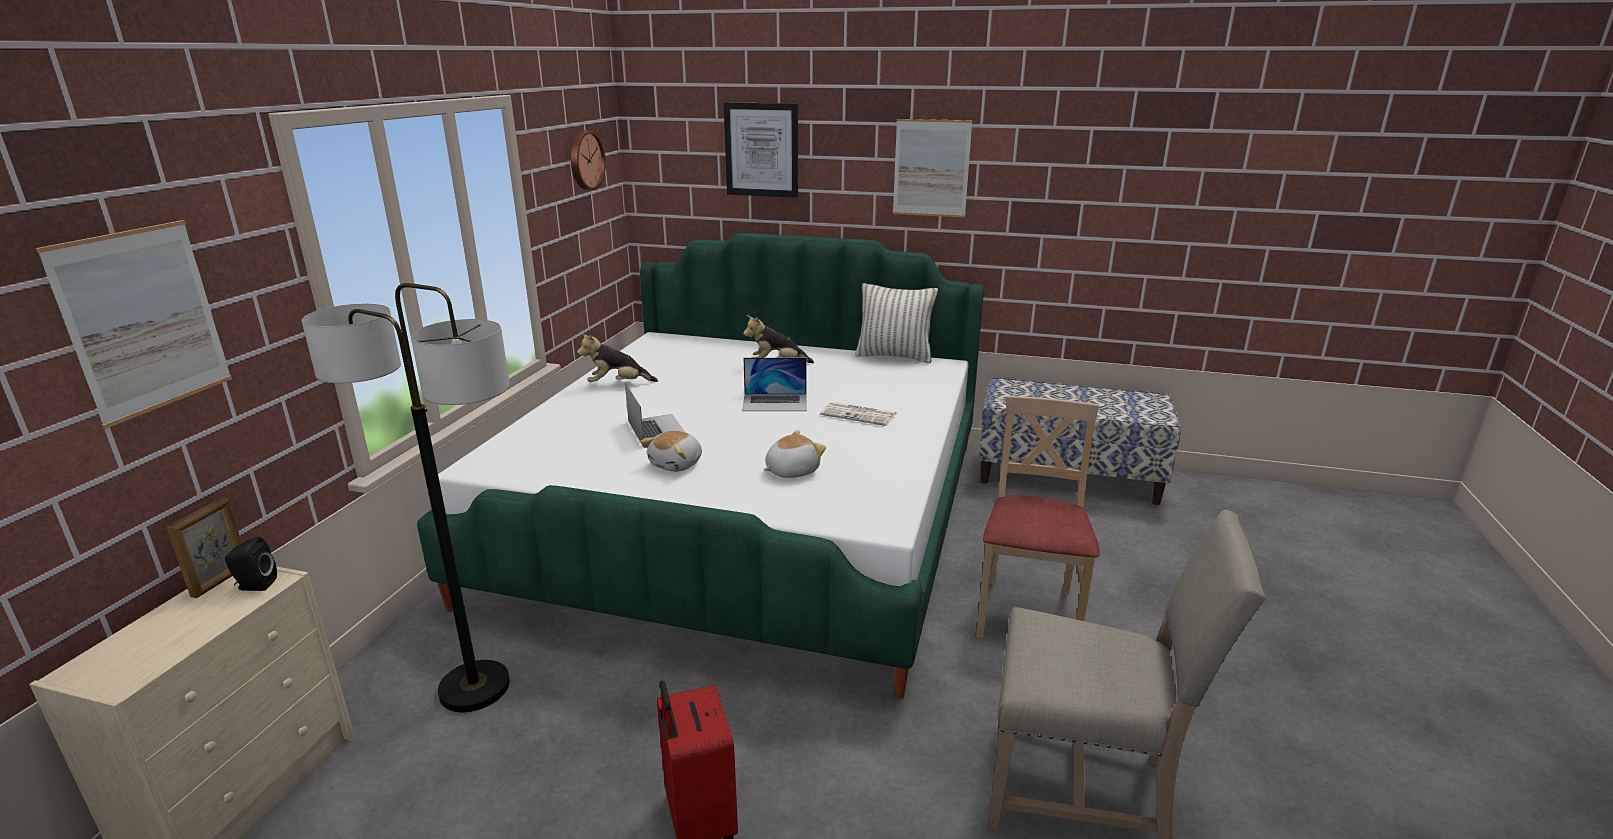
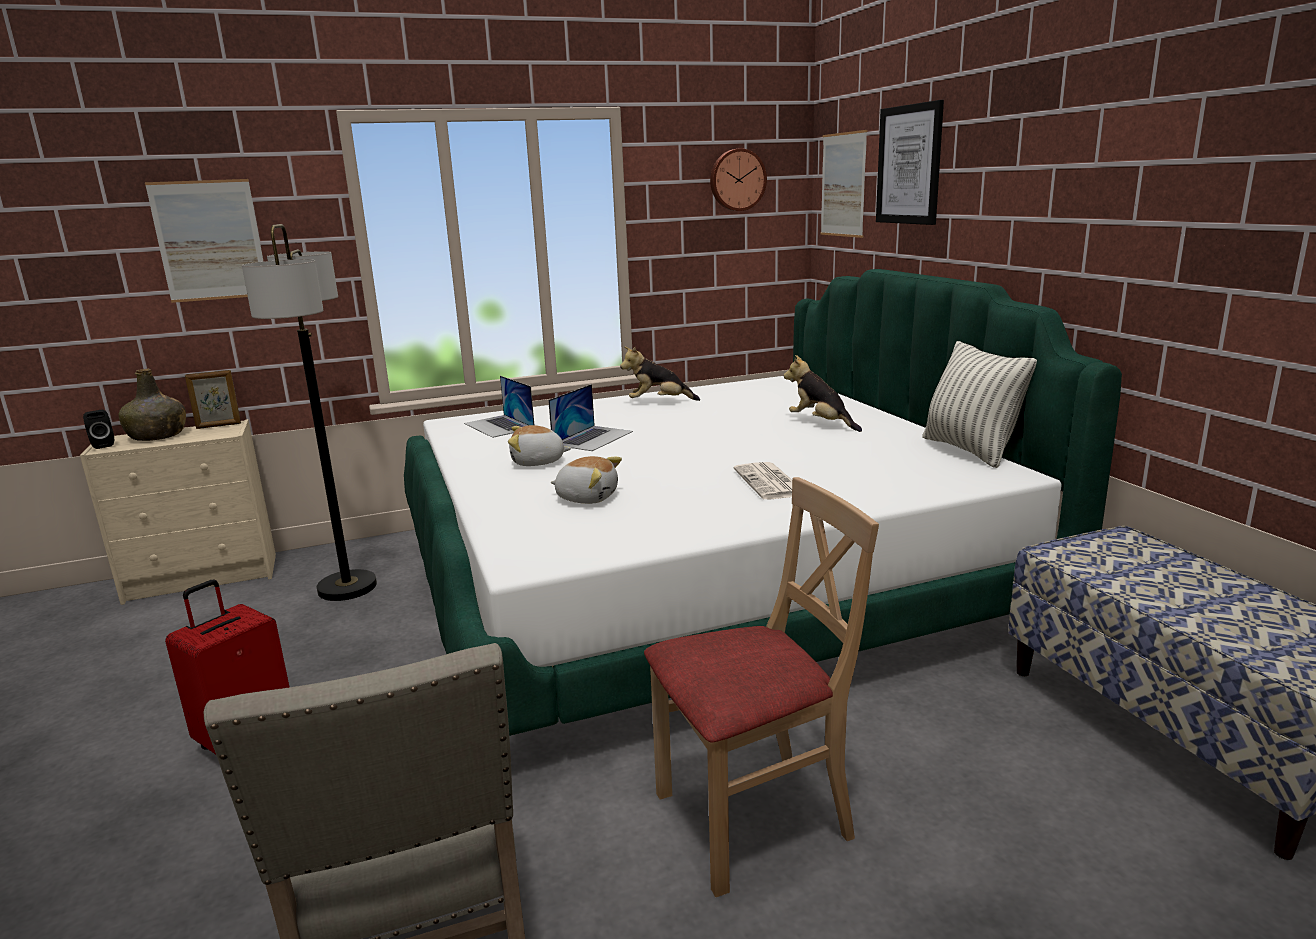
camera: 55 degrees right, 5 degrees down
(159, 631) = (158, 436): none -> green bottle
(255, 585) = (218, 432): black speaker -> black speaker (102, 445)
(617, 384) = (658, 402): plush toy -> plush toy turned 45 degrees counterclockwise
(775, 402) = (729, 449): laptop -> laptop (499, 426)
(931, 168) = (1076, 177): picture -> picture (843, 185)

